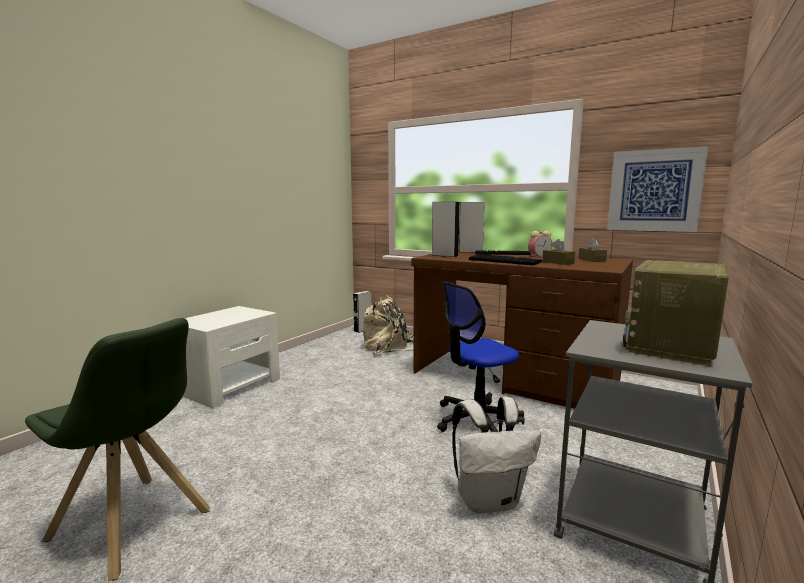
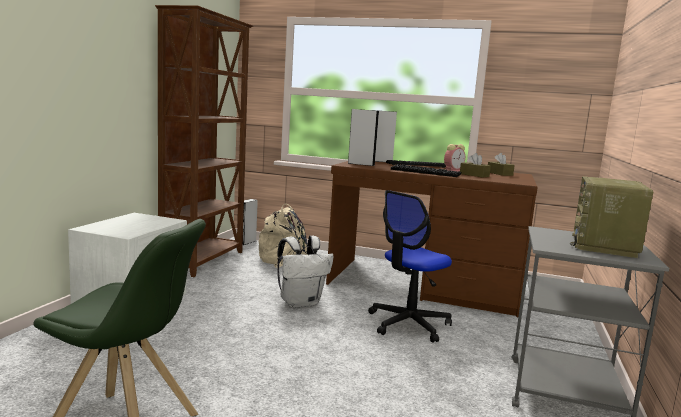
camera: 15 degrees left, 0 degrees up
(315, 347) = (204, 261): none -> brown bookcase
(489, 500) = (449, 385): white backpack -> white backpack (301, 303)
(654, 190) = (550, 112): picture -> none

